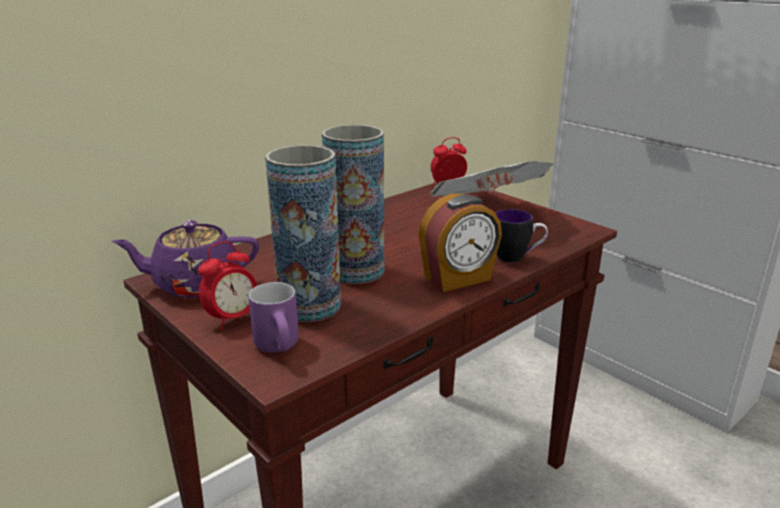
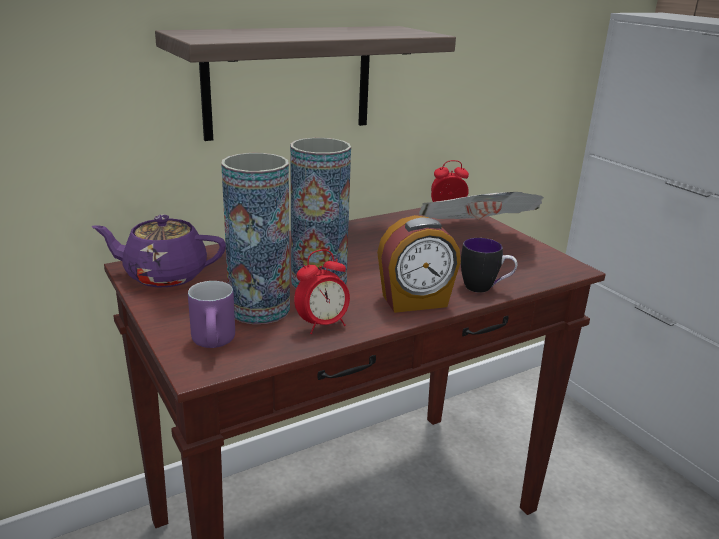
camera: 10 degrees right, 0 degrees up
(233, 319) = (184, 312): alarm clock -> alarm clock (322, 325)
(292, 71) = (289, 81): none -> shelf

